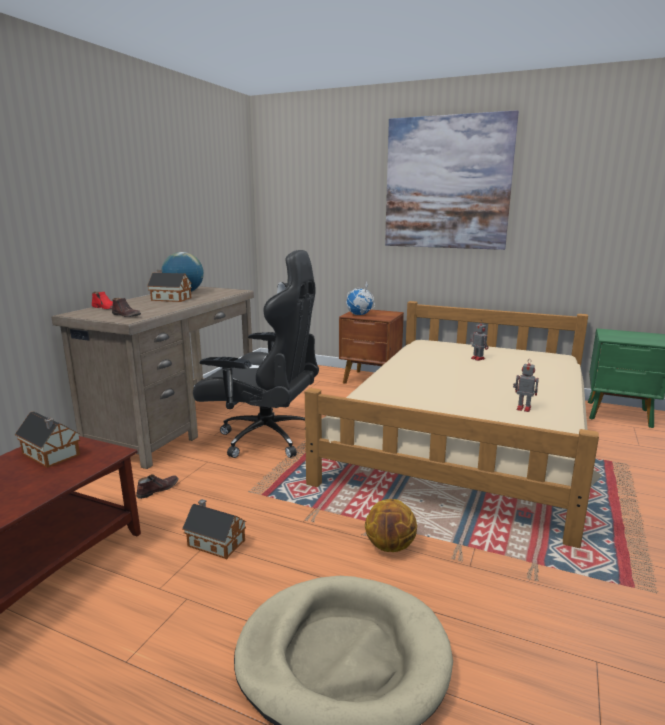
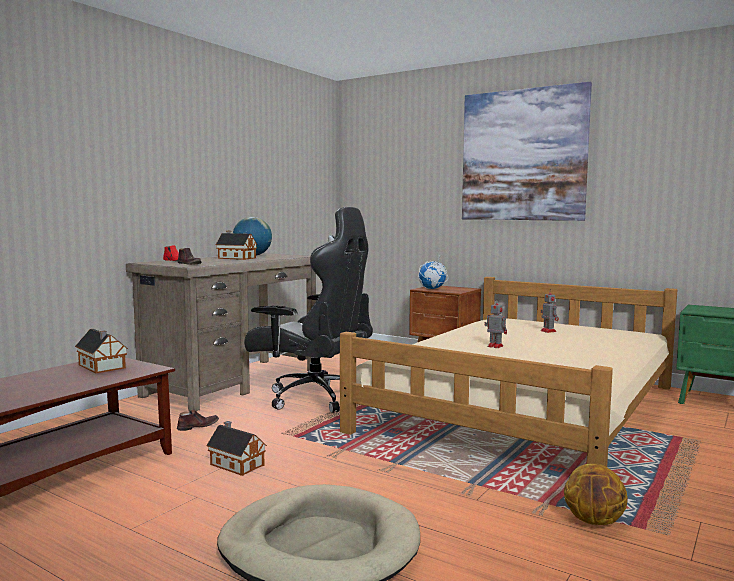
camera: 10 degrees right, 10 degrees down
(390, 546) = (402, 480): basketball -> basketball (594, 521)
(522, 408) = (567, 365): toy robot -> toy robot (494, 346)

